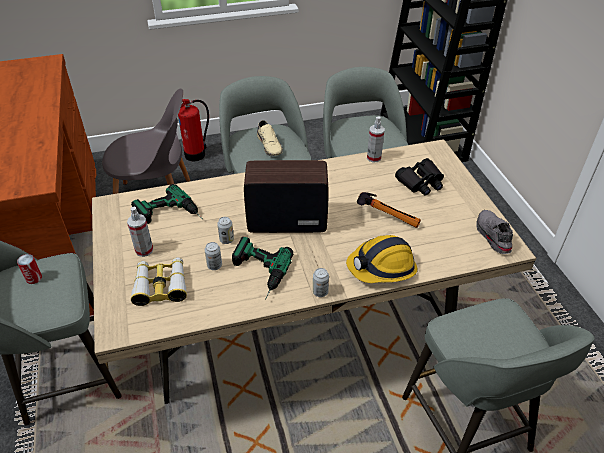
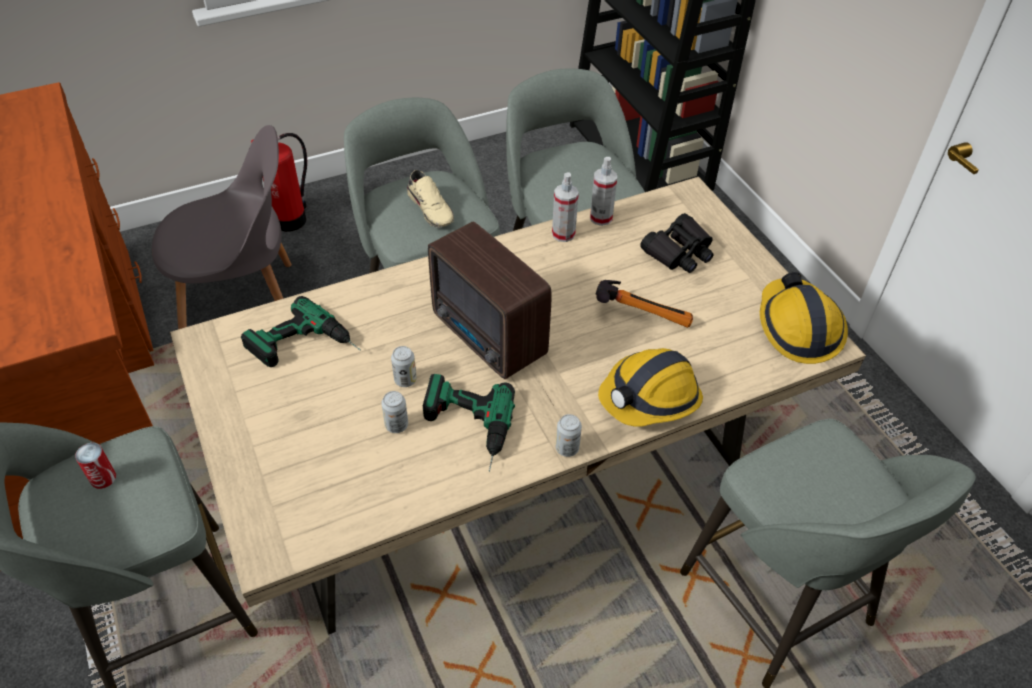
camera: 10 degrees left, 5 degrees up
(144, 250) = (279, 413): spray bottle -> spray bottle (563, 234)
(161, 286) = (320, 469): binoculars -> none
(285, 221) = (489, 338): radio -> radio turned 120 degrees counterclockwise
(492, 235) = (797, 327): grey shoe -> hard hat

